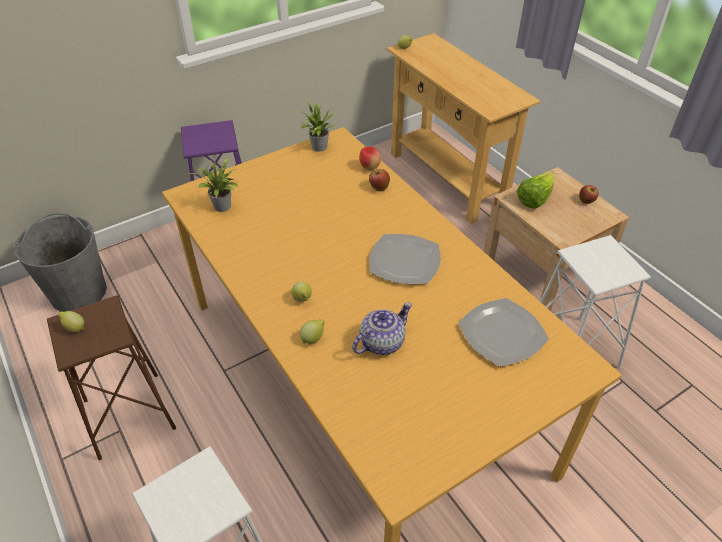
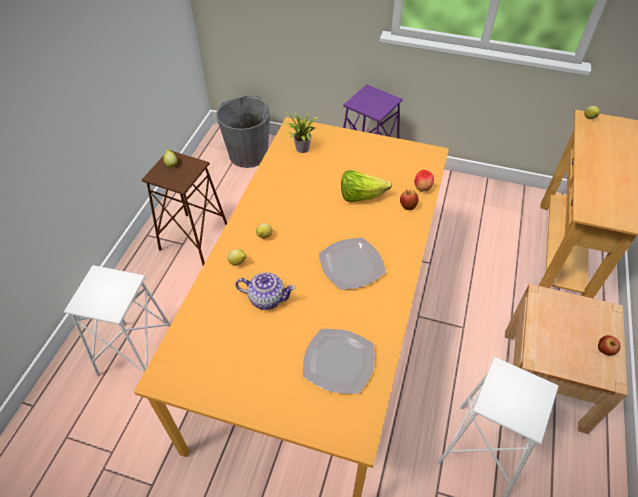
camera: 50 degrees right, 5 degrees up
(317, 148) = (409, 151): potted plant -> none
(534, 199) = (559, 312): lettuce -> lettuce (360, 196)

